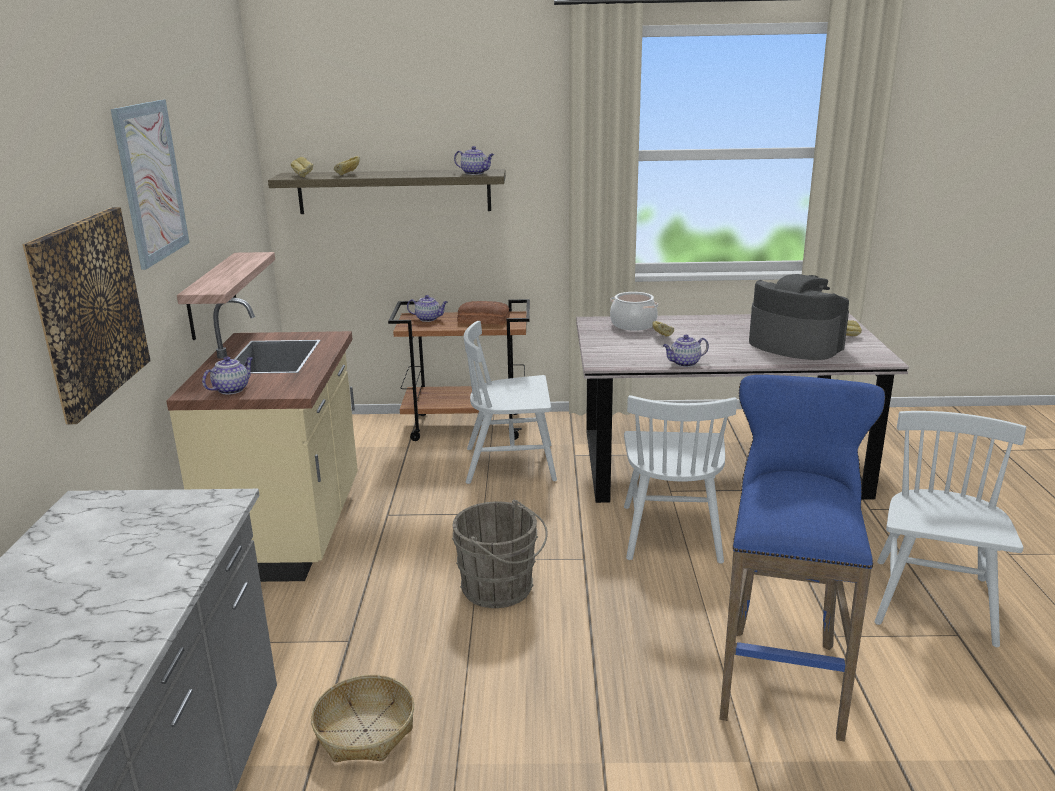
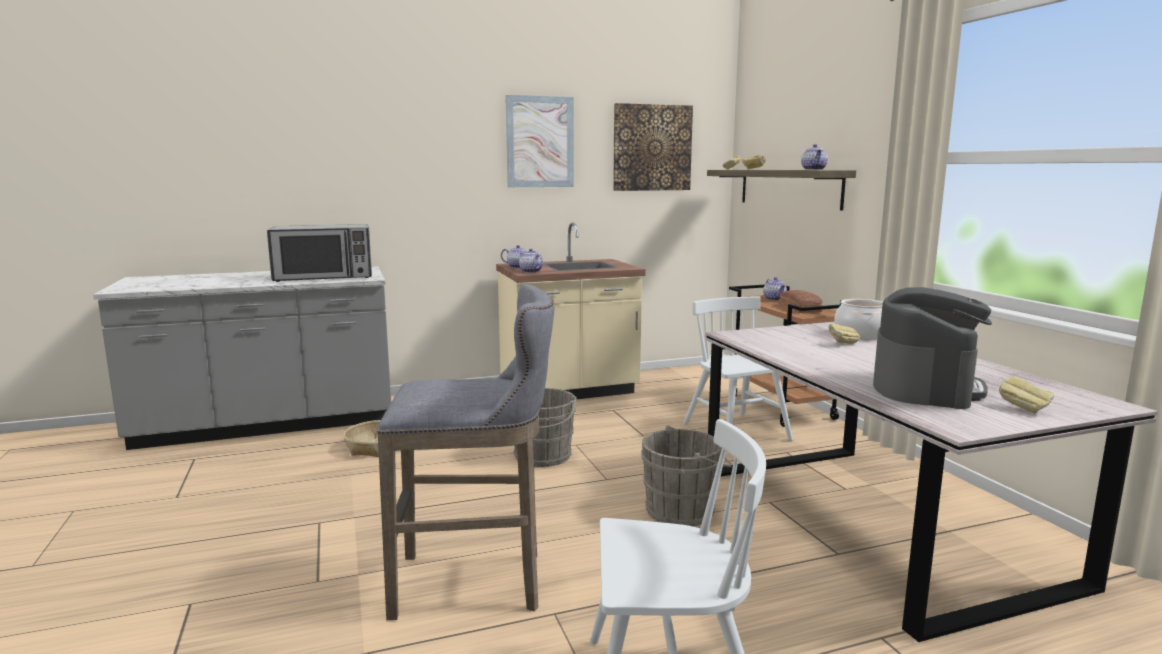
camera: 70 degrees right, 10 degrees down
(89, 310) = (441, 192): picture -> picture (652, 148)
(153, 544) = (324, 277): none -> microwave
(211, 296) = (599, 229): shelf -> none
(671, 533) = (684, 510): white chair -> grey bucket
(684, 363) = (775, 354): teapot -> teapot (530, 271)
(781, 674) = (476, 583): blue stool -> grey stool

